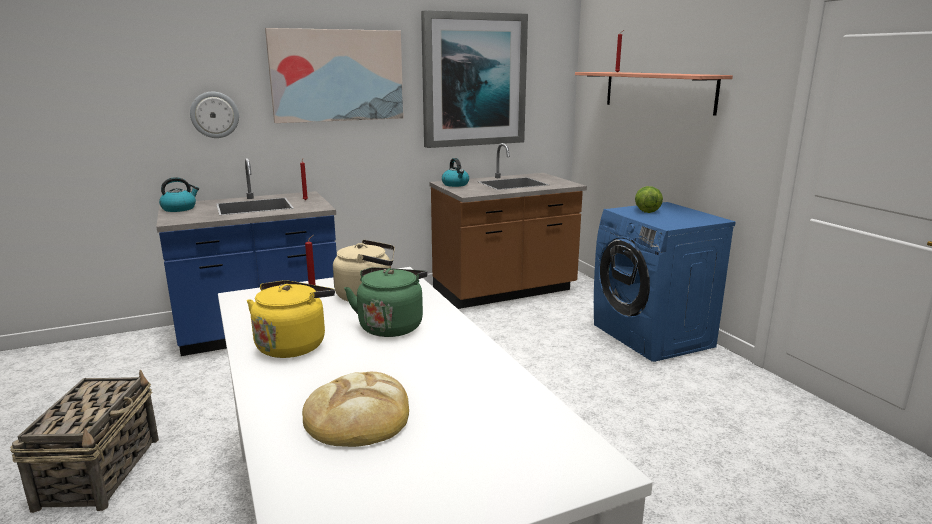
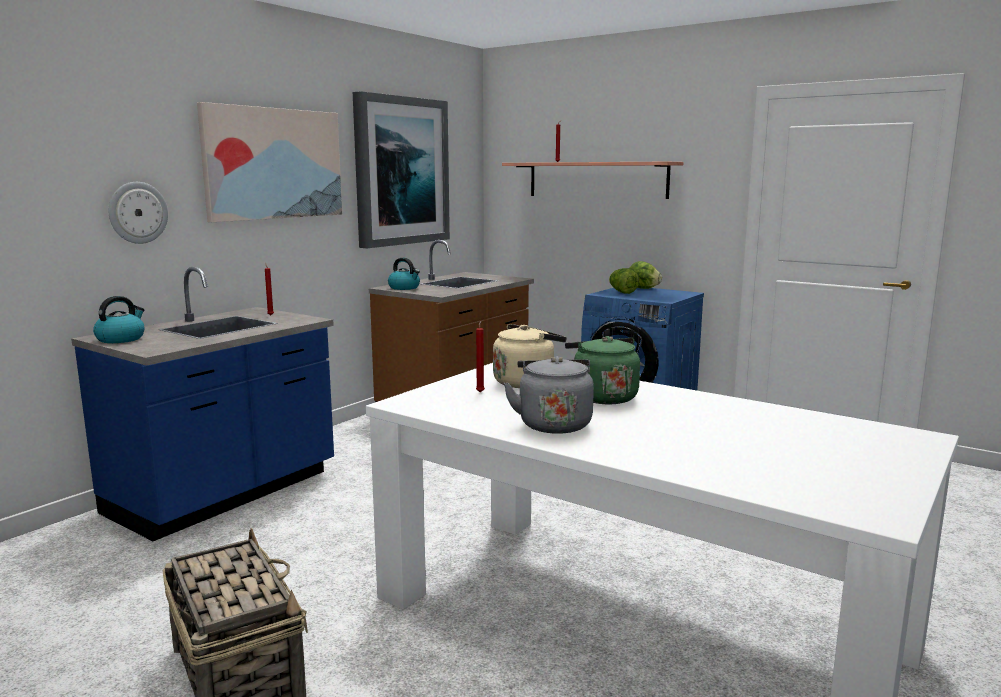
camera: 30 degrees left, 5 degrees down
(293, 345) = (553, 424): yellow kettle -> grey kettle
(358, 416) = (722, 450): bread -> none
(678, 208) = (643, 288): none -> lettuce

